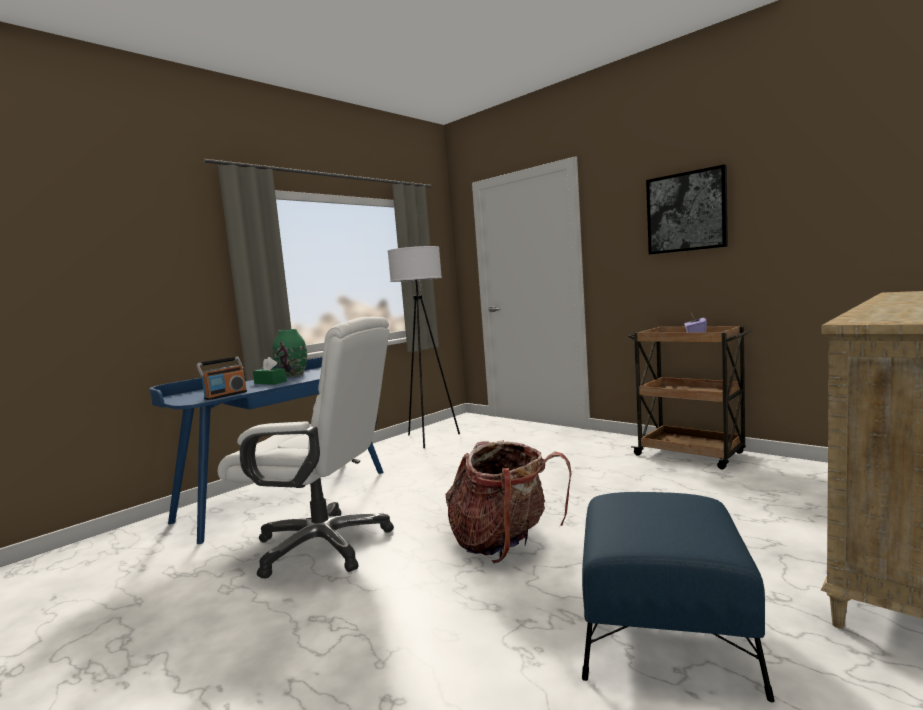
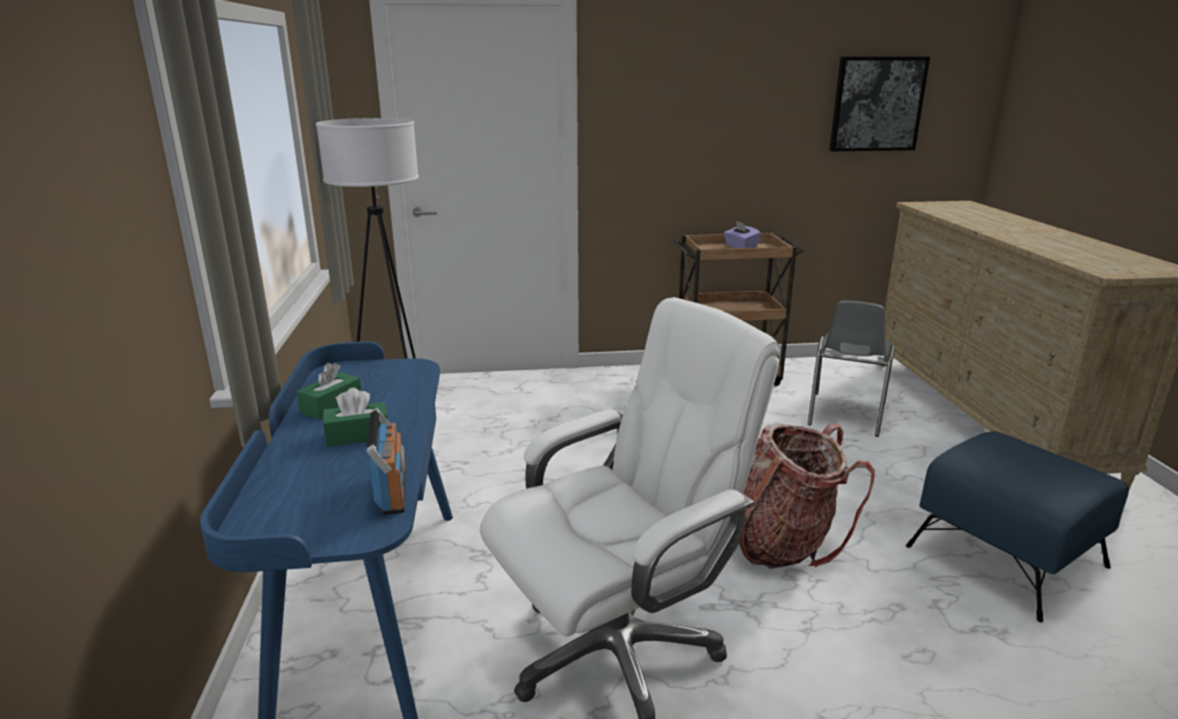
camera: 50 degrees left, 15 degrees up
(293, 375) = (332, 406): green vase -> green tissue box
(686, 212) = (722, 97): picture -> picture (877, 104)
(744, 501) = (845, 414): none -> grey chair

